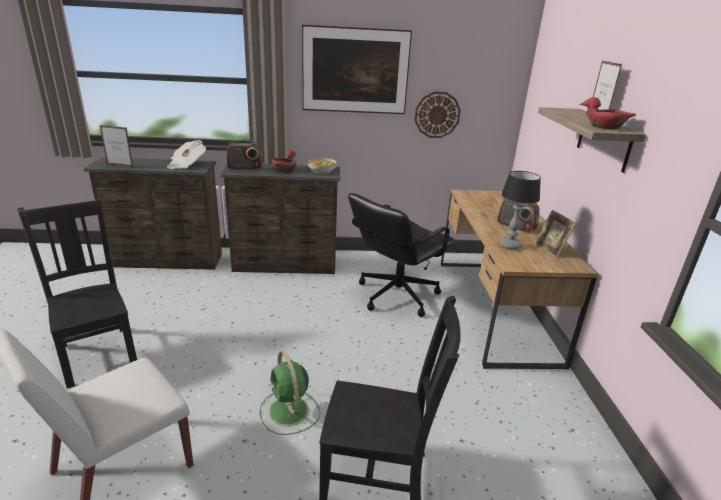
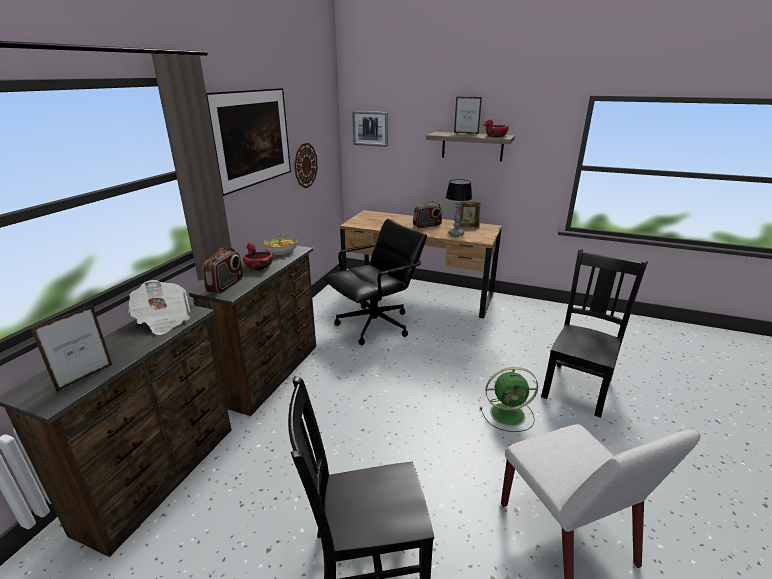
camera: 65 degrees left, 0 degrees up
(396, 295) = (375, 325): black office chair -> black office chair turned 105 degrees counterclockwise
(542, 94) = (370, 128): none -> picture

